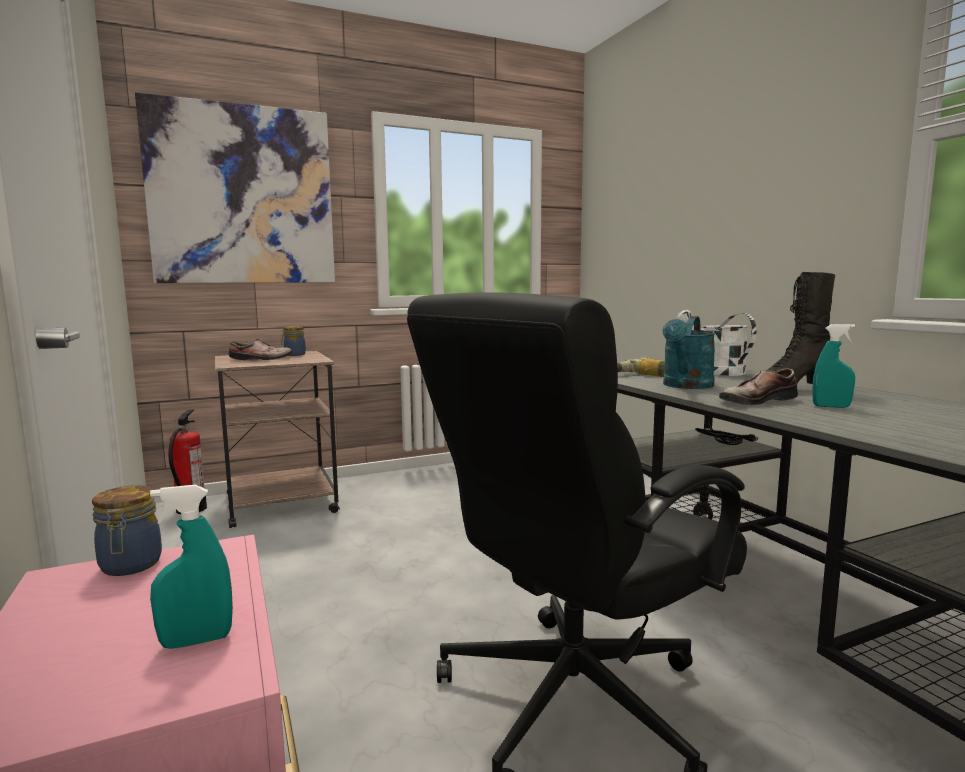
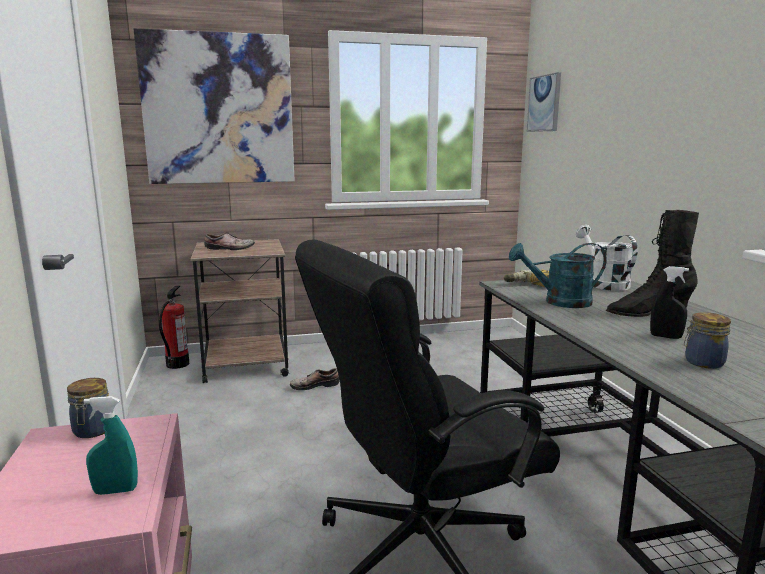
camera: 10 degrees right, 5 degrees up
(294, 355) = (257, 244): jar -> jar (702, 362)
(607, 199) = (544, 103): none -> picture
(686, 386) = (559, 302): turquoise watering can -> turquoise watering can turned 45 degrees clockwise
(755, 400) = (604, 324): shoe -> shoe (314, 385)
(831, 406) = (665, 337): turquoise spray bottle -> black spray bottle

